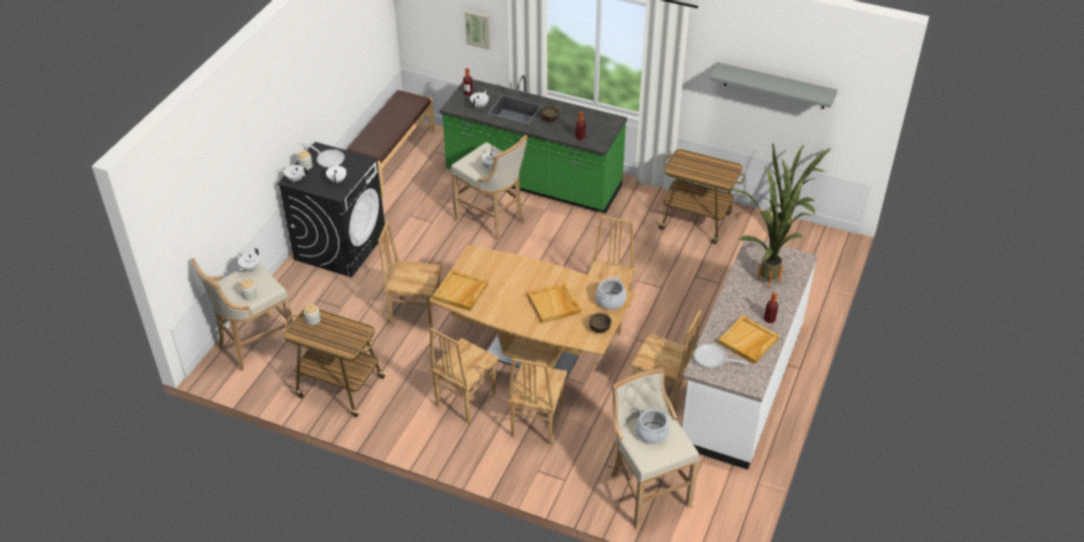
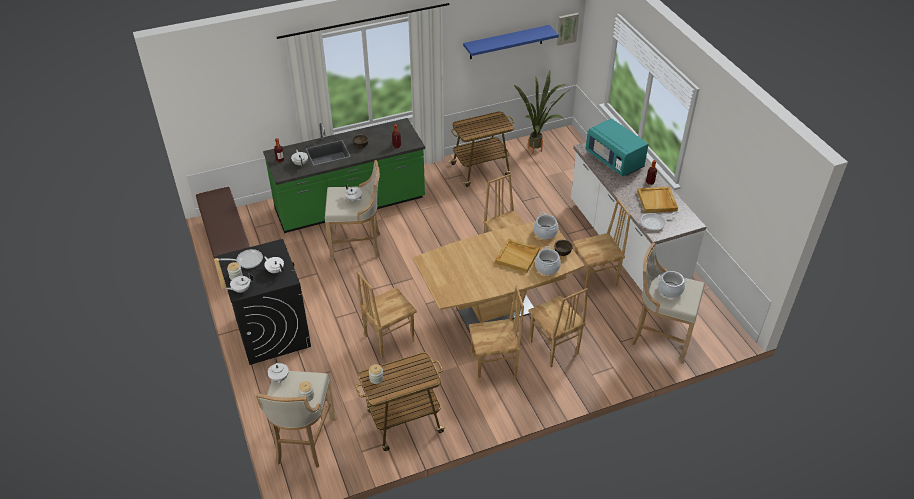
camera: 45 degrees left, 0 degrees up
(461, 292) = (452, 289): beige tray -> none
(465, 400) = (494, 367): brown chair -> brown chair turned 90 degrees counterclockwise
(478, 29) = (259, 105): picture -> picture (566, 28)
(566, 331) = (547, 267): none -> cooking pot
(765, 276) = (614, 160): potted plant -> turquoise microwave
(775, 86) = (506, 42): grey shelf -> blue shelf

